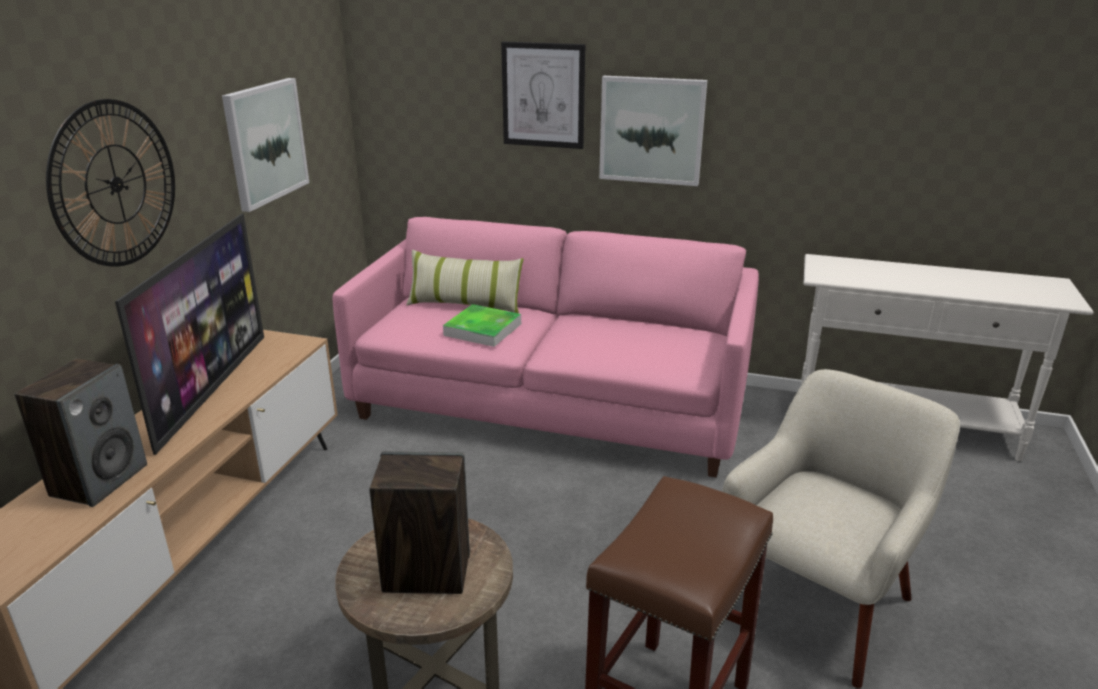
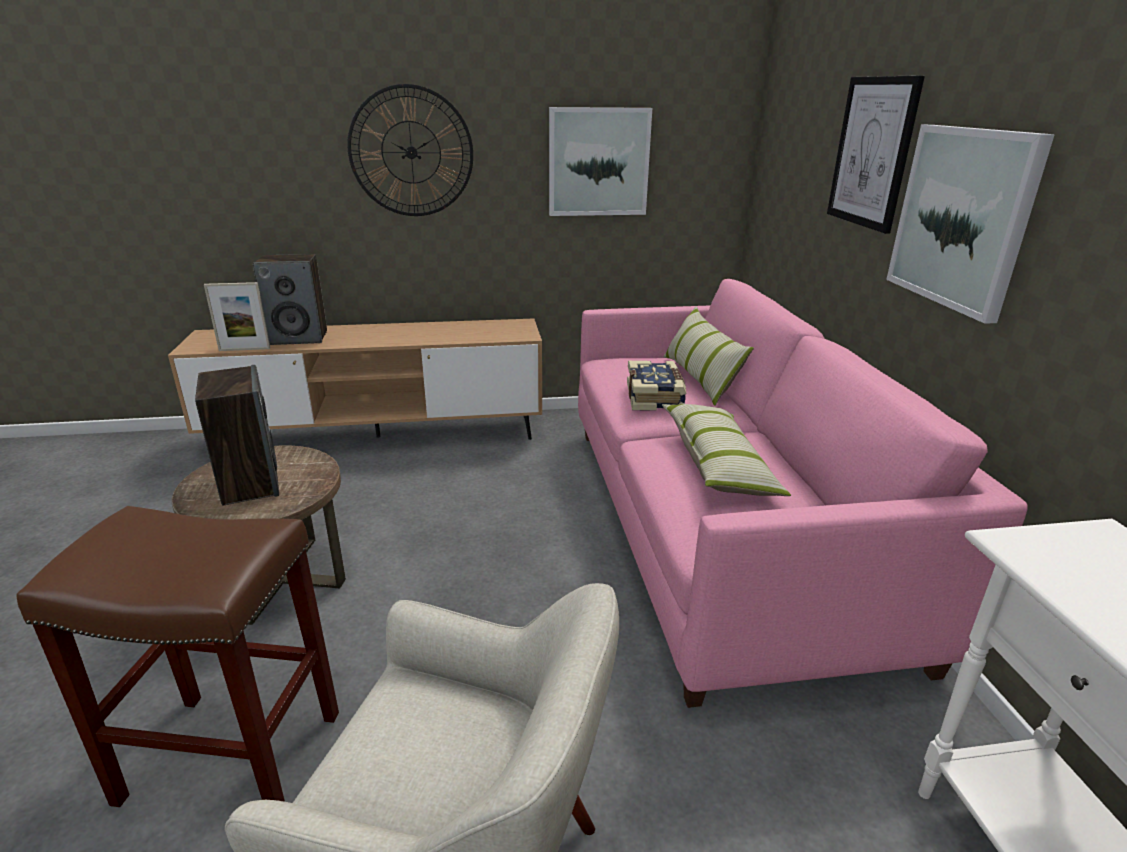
camera: 65 degrees right, 0 degrees up
(83, 528) = (244, 349): none -> picture frame
(212, 388) = (431, 331): television -> none
(483, 329) = (655, 397): tray -> book
(605, 338) = (718, 464): none -> pillow

